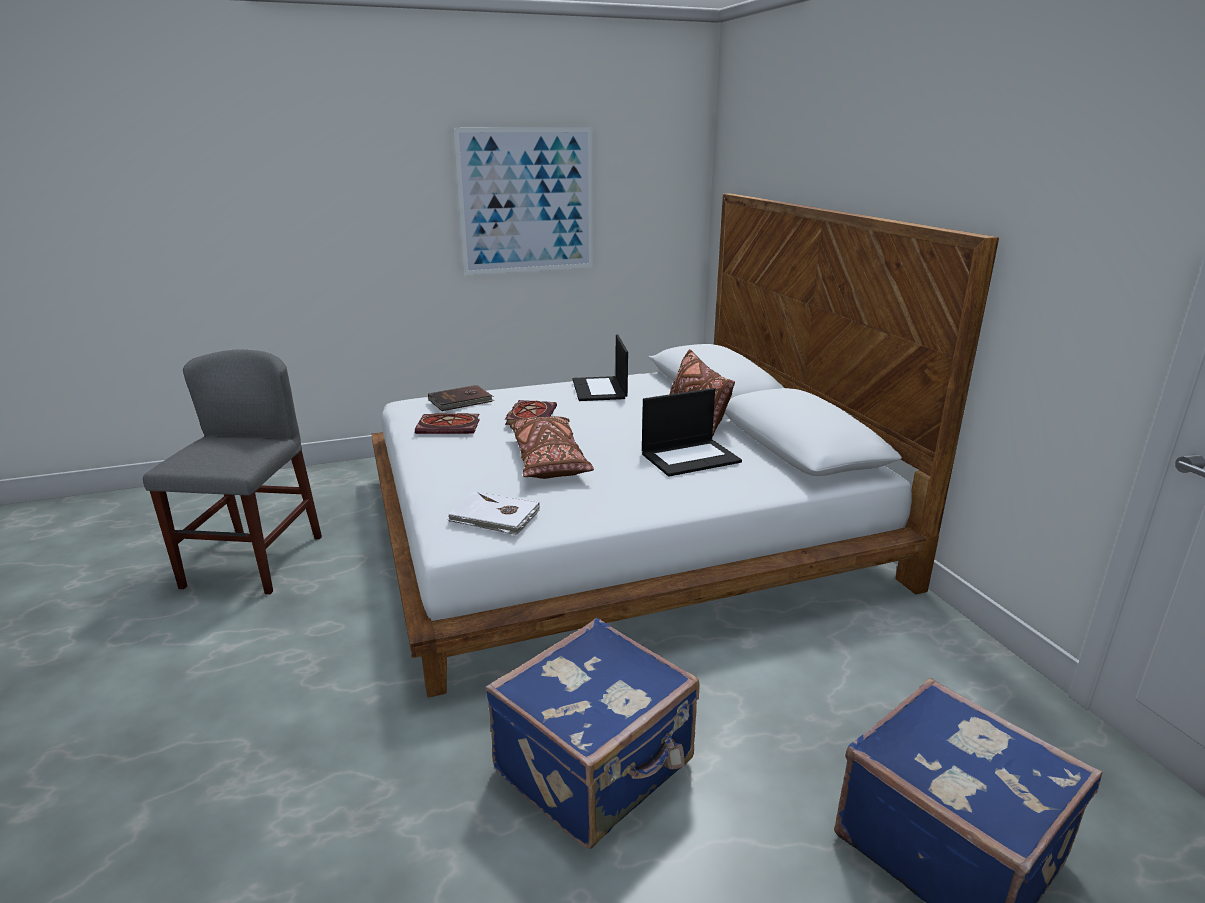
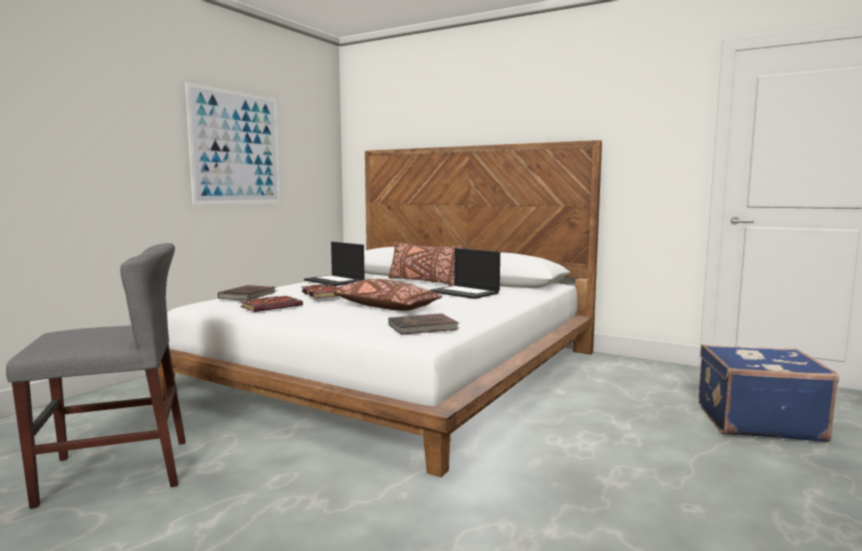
camera: 40 degrees left, 15 degrees down
(253, 561) = (116, 471): grey chair -> grey chair turned 105 degrees clockwise
(495, 517) = (423, 327): white book -> brown book
(597, 768) = (594, 461): blue suitcase -> none
(691, 457) = (465, 292): laptop -> laptop turned 105 degrees clockwise

